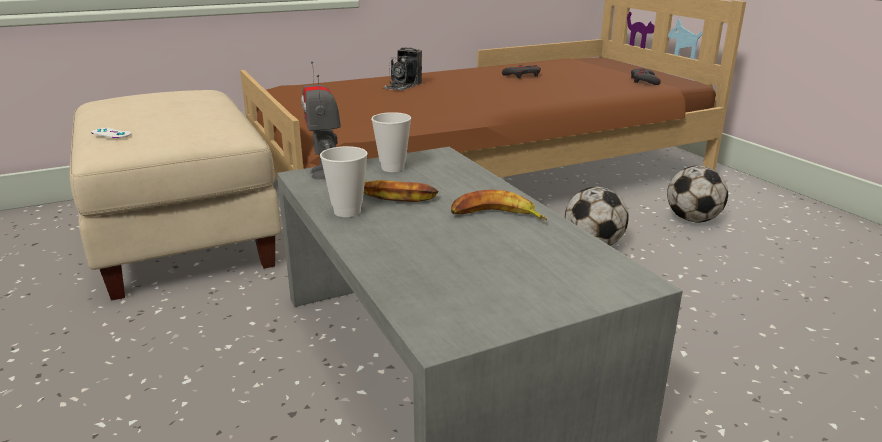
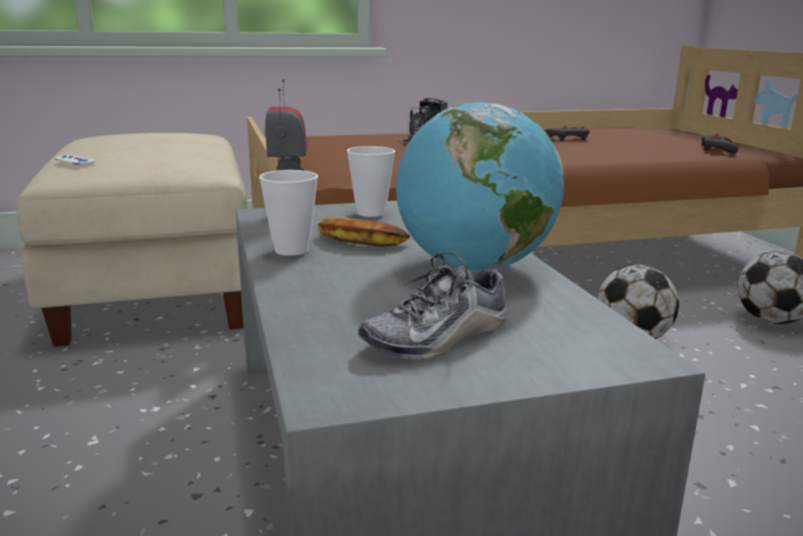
camera: 10 degrees right, 5 degrees down
(495, 281) = (437, 337): none -> shoe
(496, 216) = (474, 268): banana -> globe

